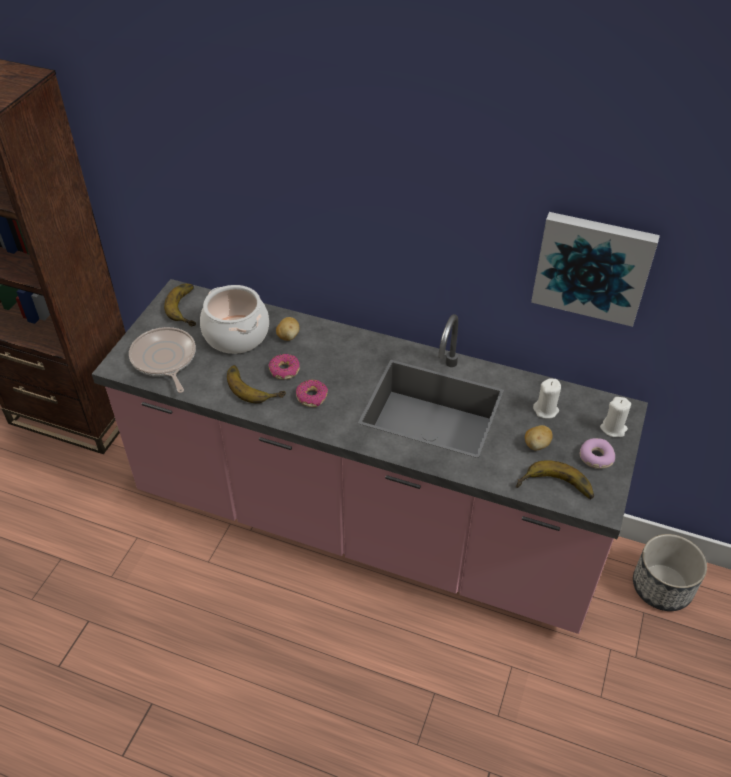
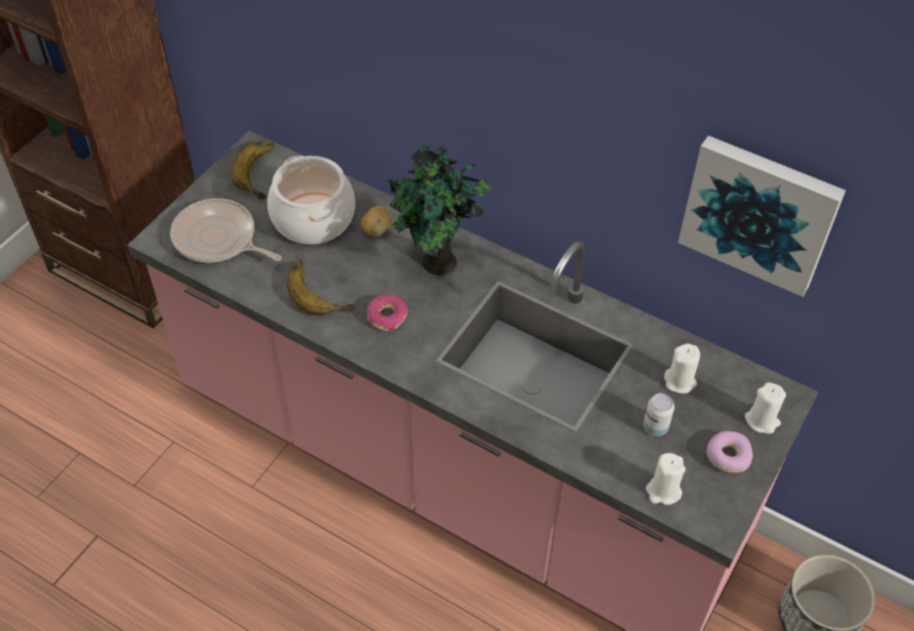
camera: 10 degrees right, 5 degrees up
(164, 359) = (218, 239): frying pan -> frying pan turned 45 degrees counterclockwise
(284, 371) = (361, 276): donut -> none
(342, 354) = (438, 264): none -> potted plant
(536, 445) = (655, 427): potato -> can
(555, 490) = (663, 491): banana -> white candle

